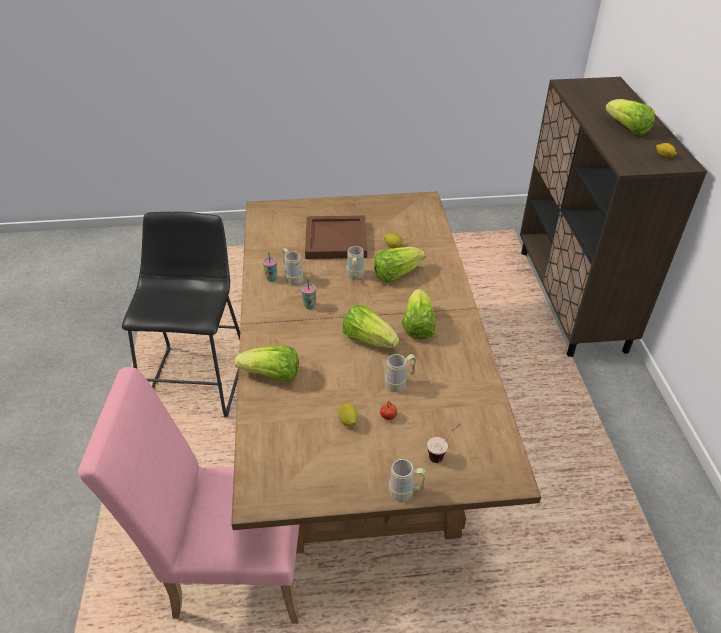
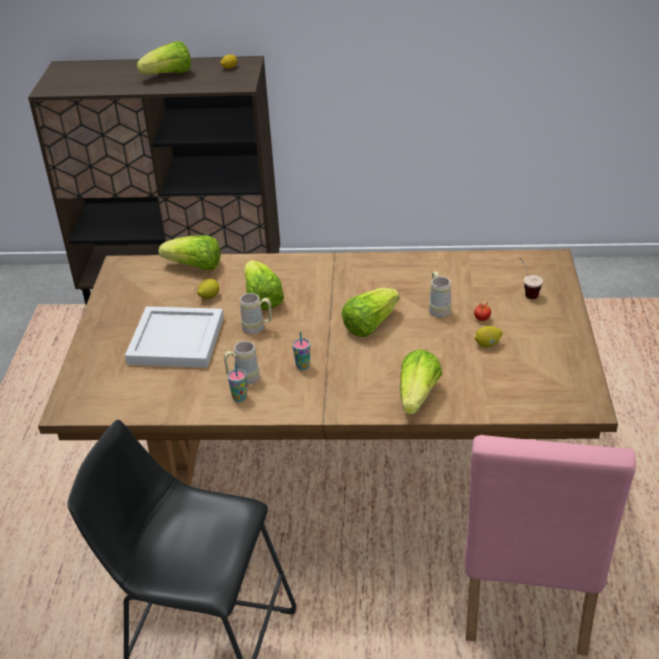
camera: 80 degrees left, 5 degrees down
(337, 239) = (175, 339): brown tray -> white tray
(406, 492) = (571, 315): beige mug -> none
(418, 325) = (354, 291): lettuce -> lettuce (195, 267)

